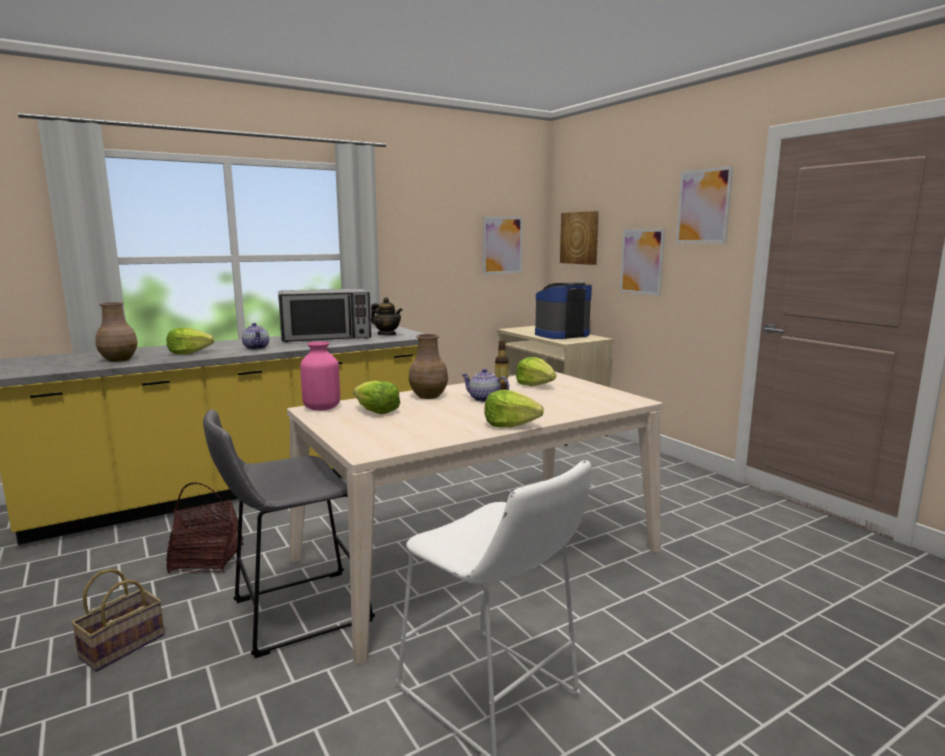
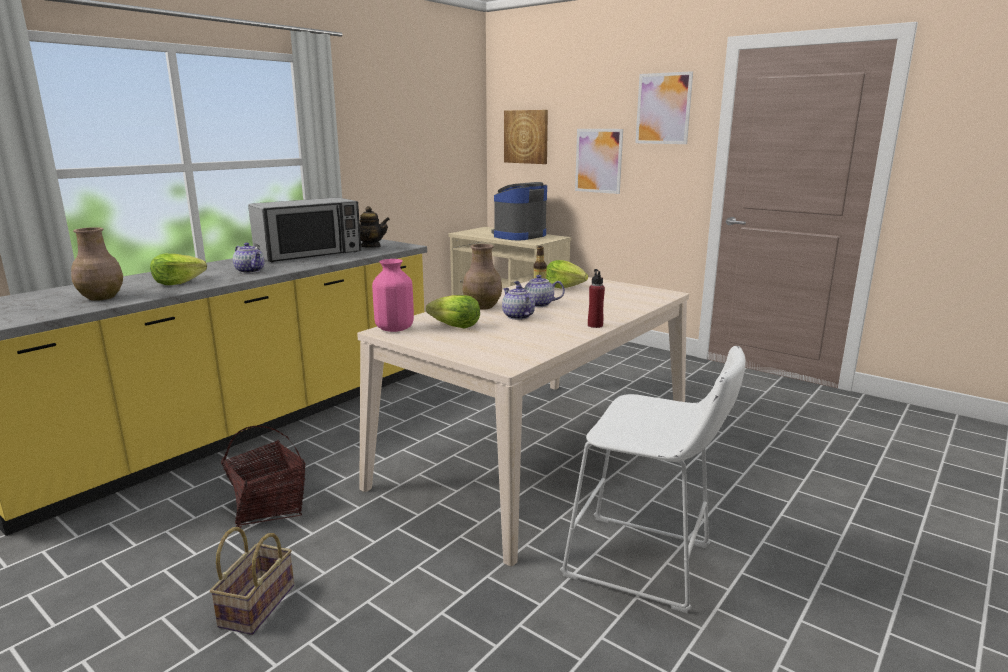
camera: 20 degrees left, 5 degrees up
(293, 613) = (410, 537): grey stool -> none
(446, 408) = (517, 316): none -> teapot
(502, 245) = (448, 145): picture -> none
(510, 425) = (595, 325): lettuce -> red bottle

